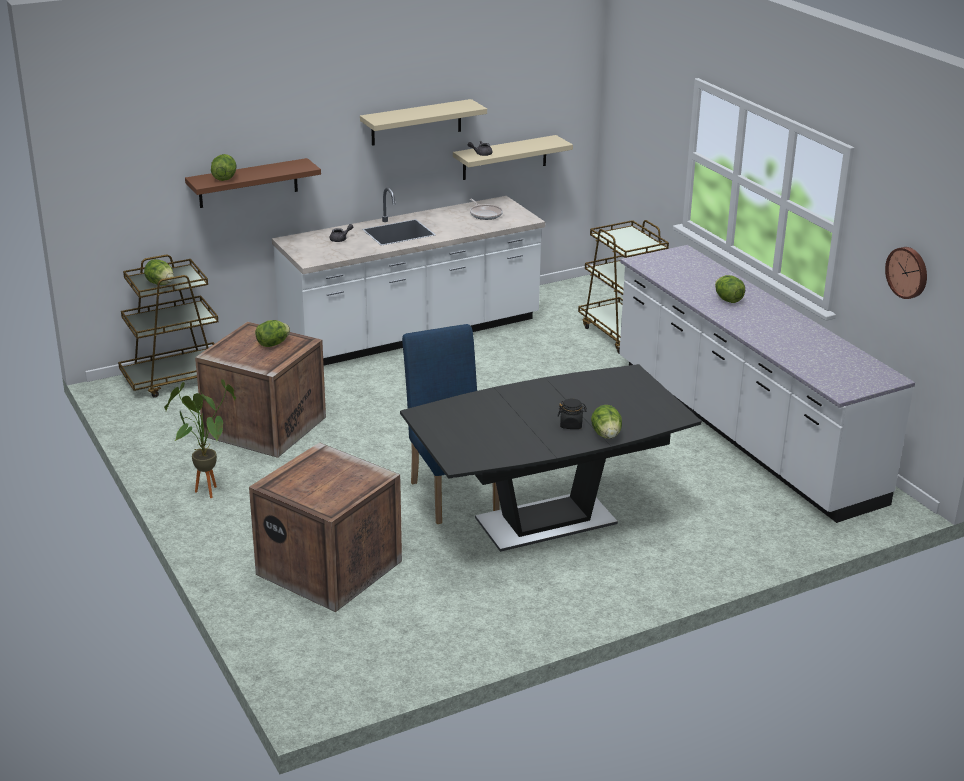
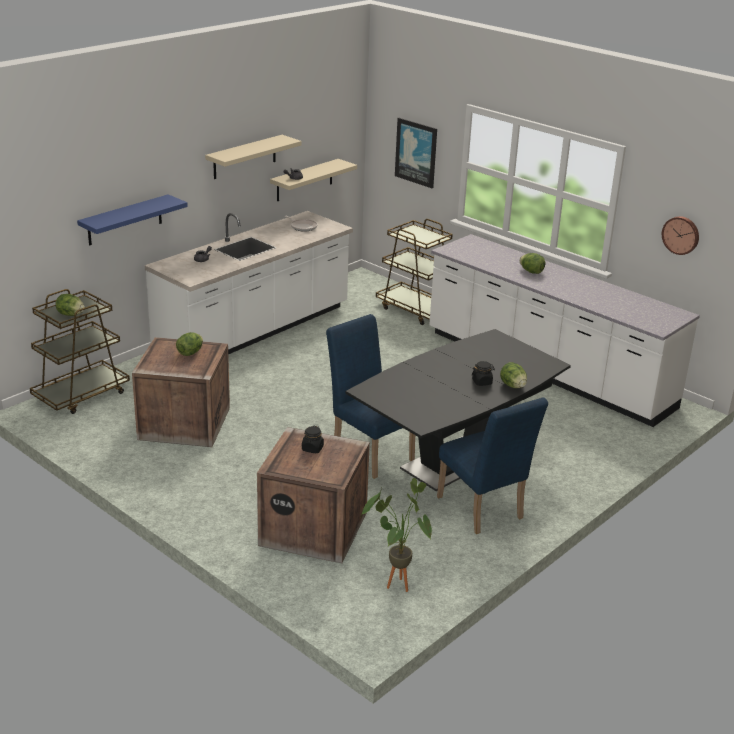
camera: 20 degrees left, 0 degrees up
(207, 489) = (170, 482): potted plant -> potted plant (395, 582)
(224, 178) = (113, 217): lettuce -> none
(248, 183) = (125, 220): brown shelf -> blue shelf
(329, 471) = (312, 449): none -> black jar
(541, 585) = (483, 511): none -> blue chair
(646, 135) = (416, 152): none -> picture

